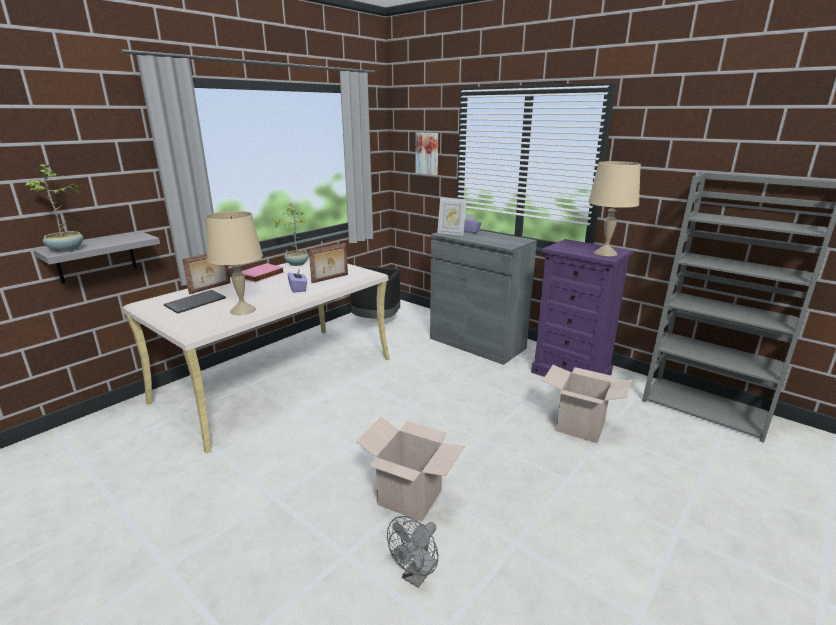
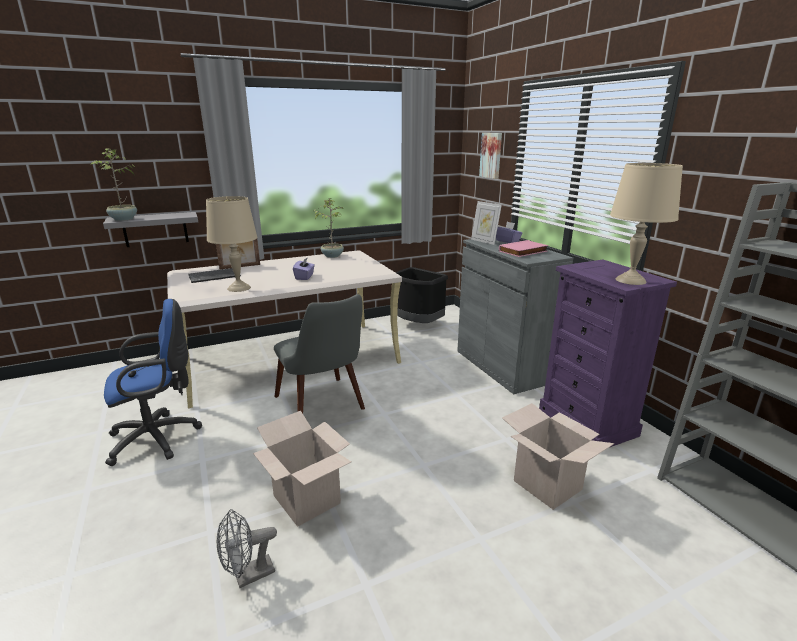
camera: 25 degrees right, 0 degrees up
(202, 491) = (159, 438): none -> blue office chair
(262, 275) = (291, 262): pink book -> pink book (523, 251)
(330, 279) = (342, 272): picture frame -> none
(354, 415) = (324, 407): none -> grey chair

